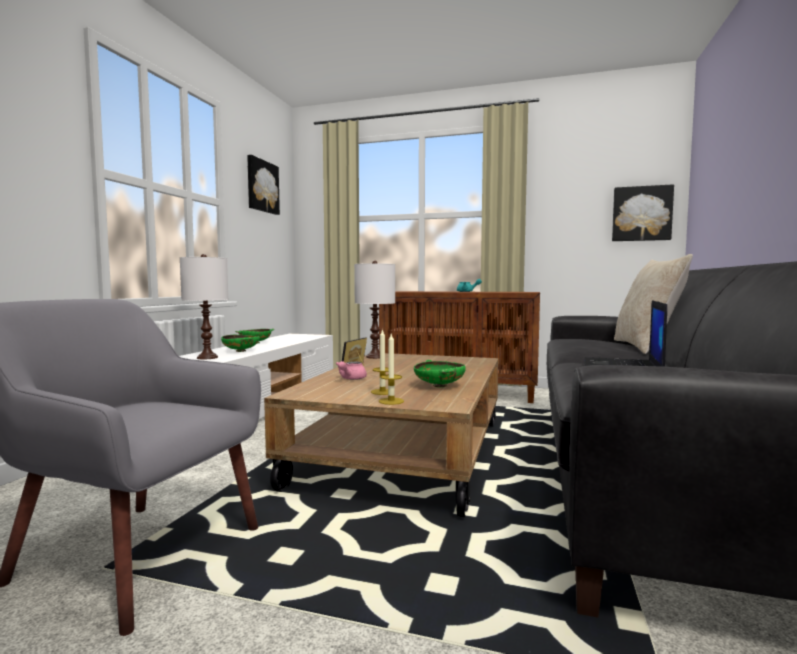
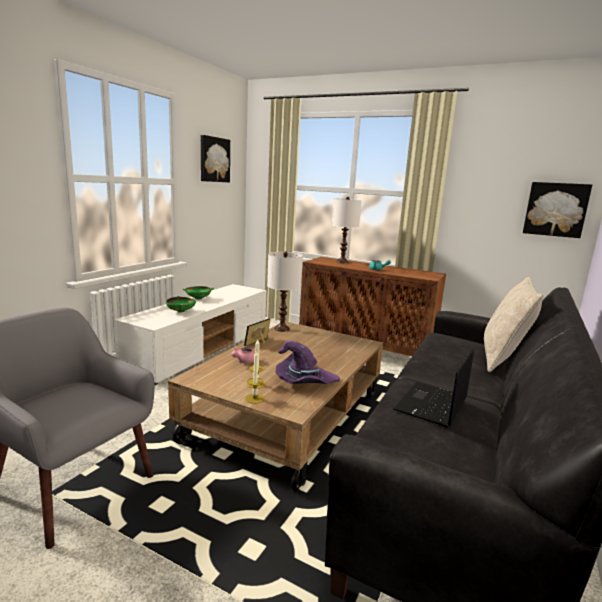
camera: 10 degrees right, 10 degrees up
(207, 357) = (152, 319): white table lamp -> white table lamp (342, 262)
(439, 386) = (304, 381): green bowl -> purple hat

